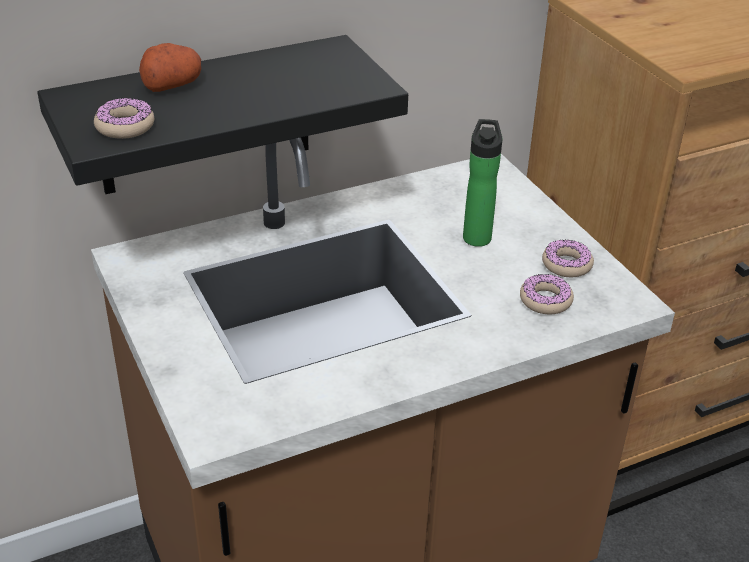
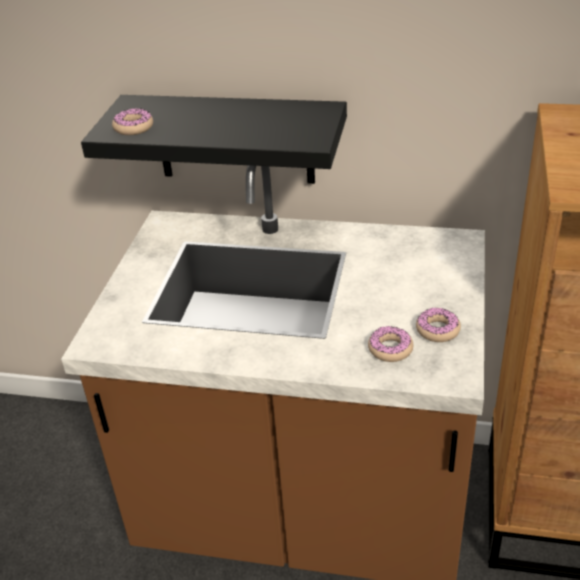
camera: 40 degrees right, 0 degrees up
(172, 84) = (193, 109): potato -> none
(477, 236) = (394, 285): bottle -> none

